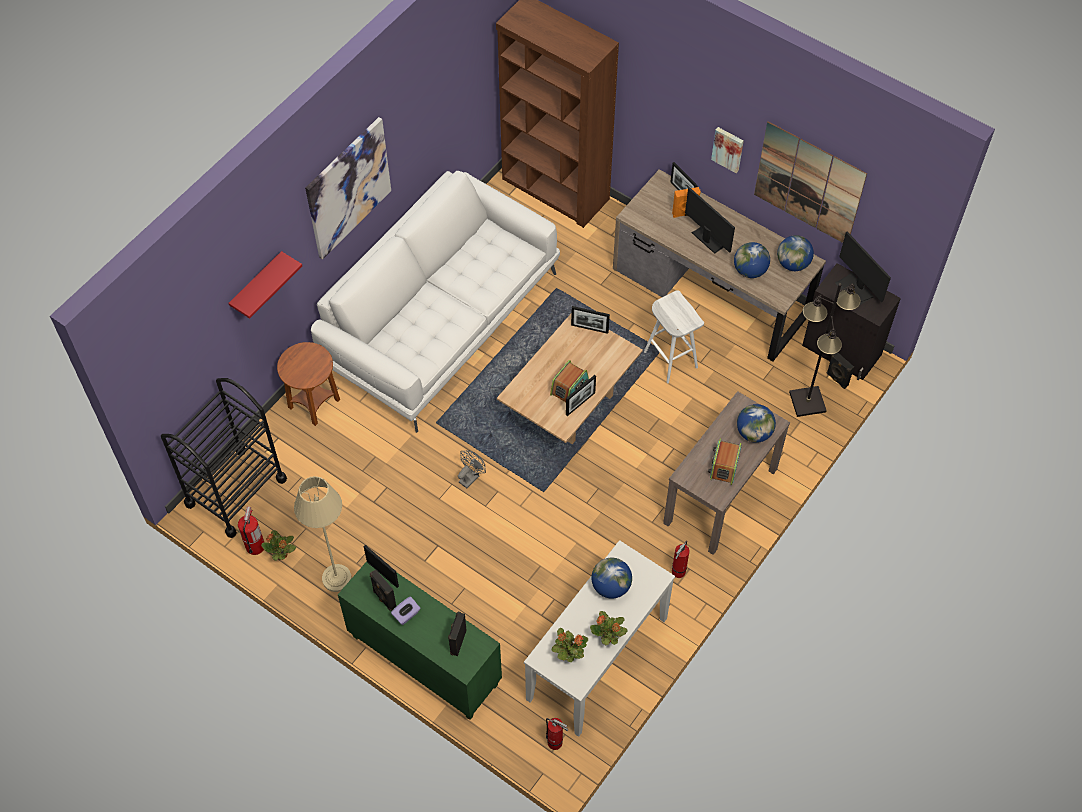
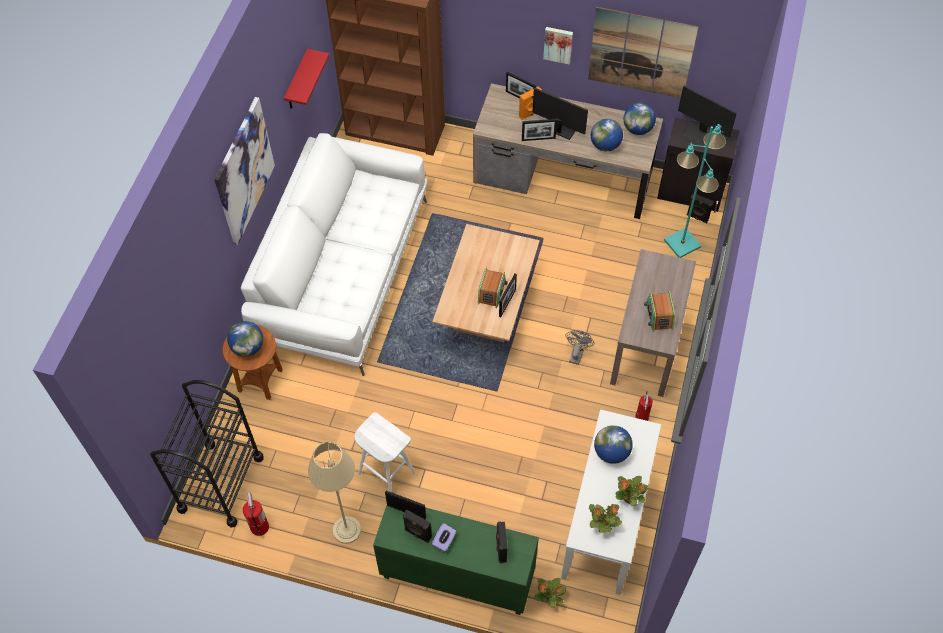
camera: 20 degrees left, 0 degrees up
(257, 285) = (194, 285): red shelf -> red shelf (297, 82)
(282, 555) = (288, 526): potted plant -> potted plant (549, 598)
(471, 477) = (428, 399): grey fan -> grey fan (576, 354)
(556, 743) = (604, 608): fire extinguisher -> none
(589, 328) = (486, 236): picture frame -> picture frame (538, 139)
(669, 359) = (554, 244): white stool -> white stool (385, 473)
(753, 433) = (670, 280): globe -> globe (248, 347)
(808, 402) = (682, 243): black floor lamp -> turquoise floor lamp

